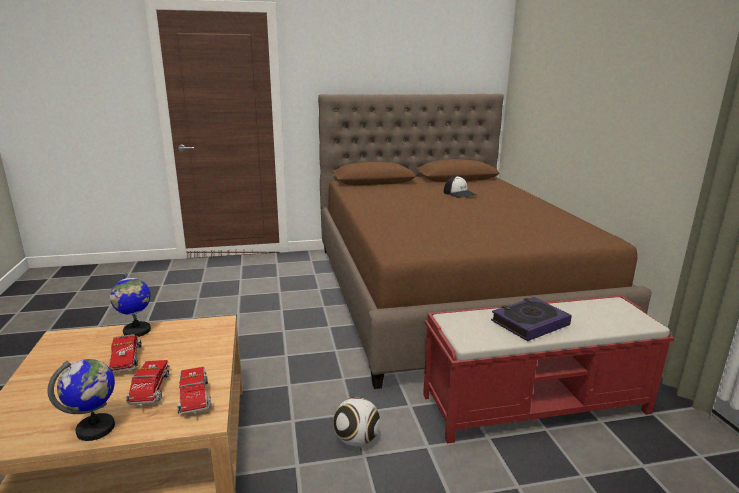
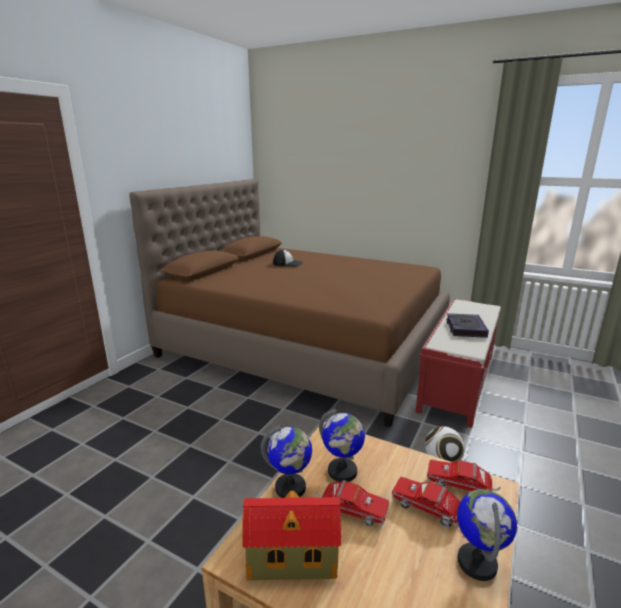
camera: 50 degrees left, 0 degrees up
(64, 354) = (290, 559): none -> toy house
(171, 343) = (342, 472): none -> globe

